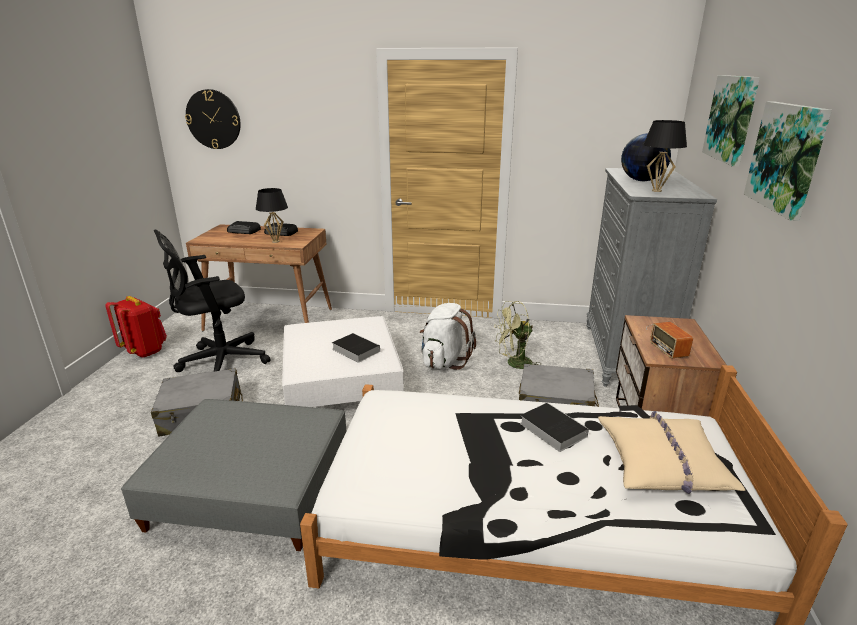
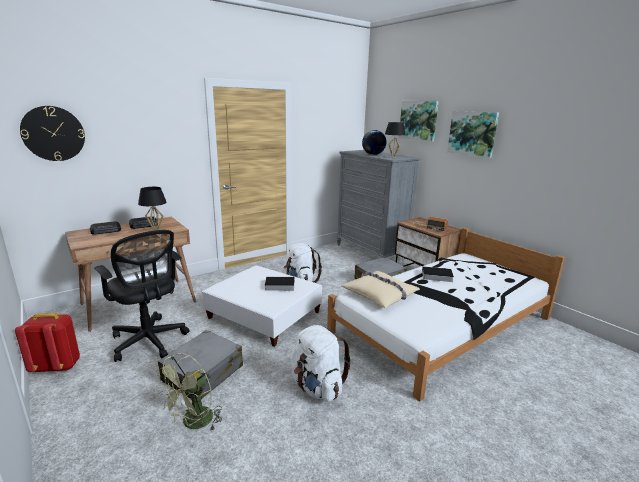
camera: 45 degrees left, 5 degrees down
(219, 361) = (150, 342): black office chair -> black office chair turned 60 degrees counterclockwise
(252, 490) = (317, 387): grey ottoman -> white backpack
(514, 364) = (334, 271): green fan -> green fan (193, 423)
(662, 463) = (482, 271): beige pillow -> beige pillow (380, 294)

